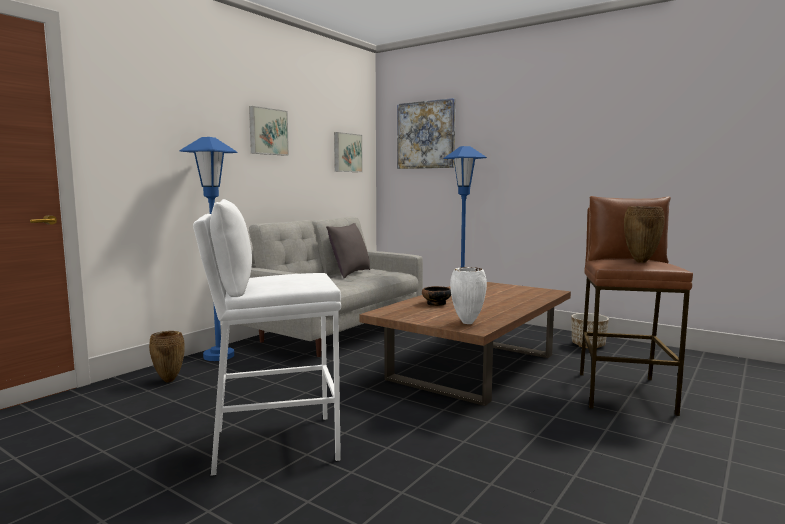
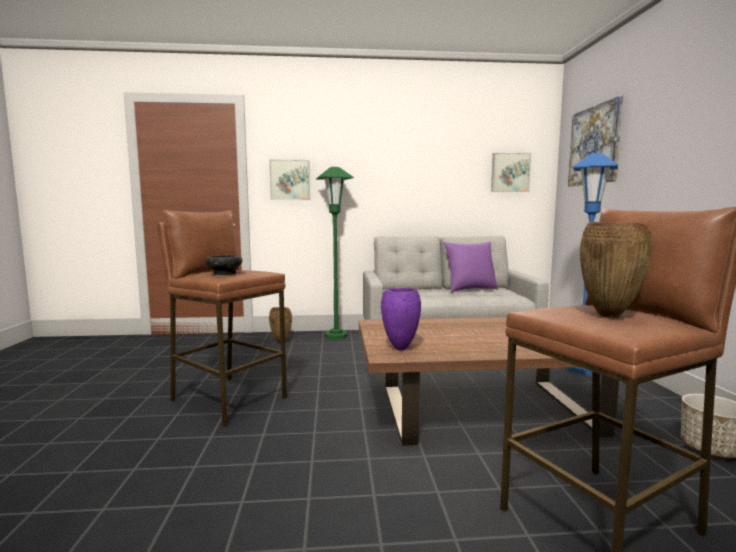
camera: 50 degrees right, 0 degrees up
(219, 356) = (336, 336): blue floor lamp -> green floor lamp
(267, 131) = (409, 158): picture -> picture (290, 180)
(274, 444) = (228, 398): white stool -> brown stool
(349, 273) = (470, 290): grey pillow -> purple pillow
(436, 304) = (443, 327): bowl -> bowl (224, 274)
(467, 323) = (399, 349): white vase -> purple vase

